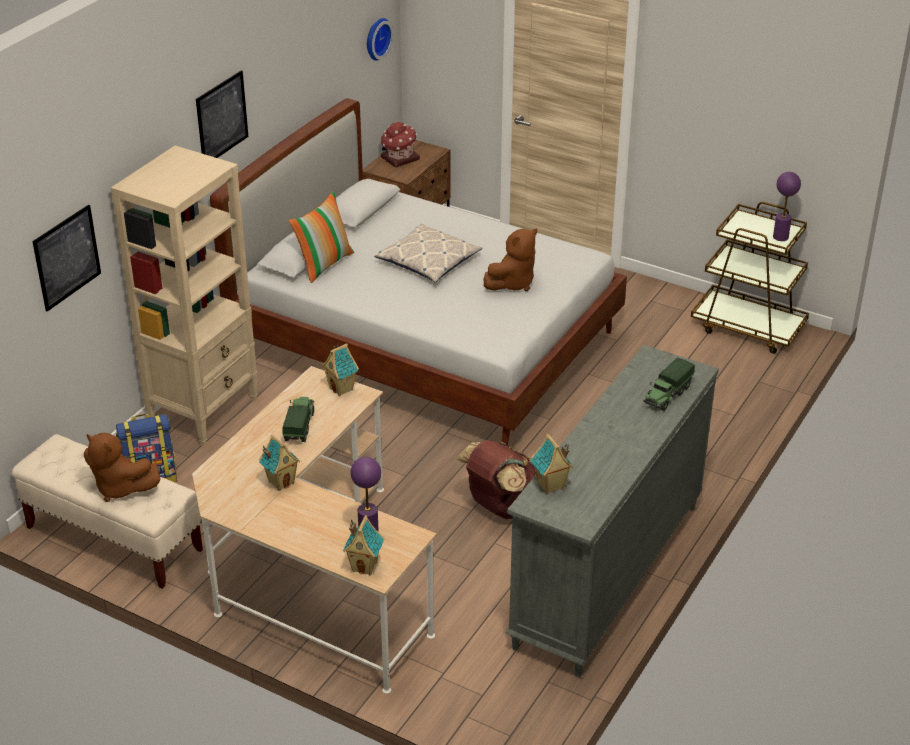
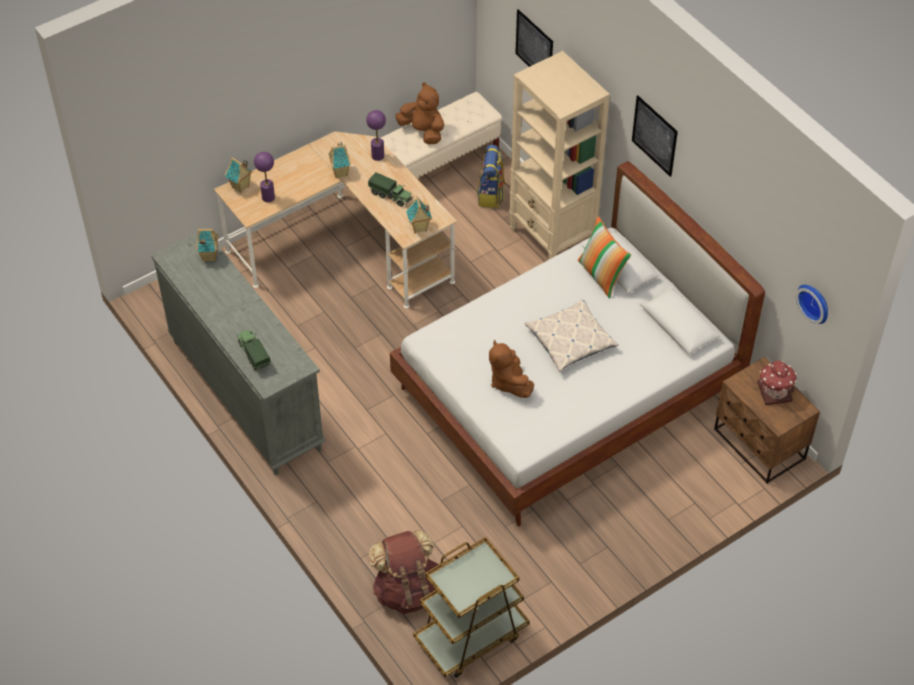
camera: 115 degrees right, 15 degrees up
(120, 488) = (423, 131): brown plush toy -> brown plush toy turned 75 degrees clockwise
(502, 508) = (346, 365): brown backpack -> brown backpack (407, 590)
(780, 237) = (454, 588): purple table lamp -> purple table lamp (378, 156)

